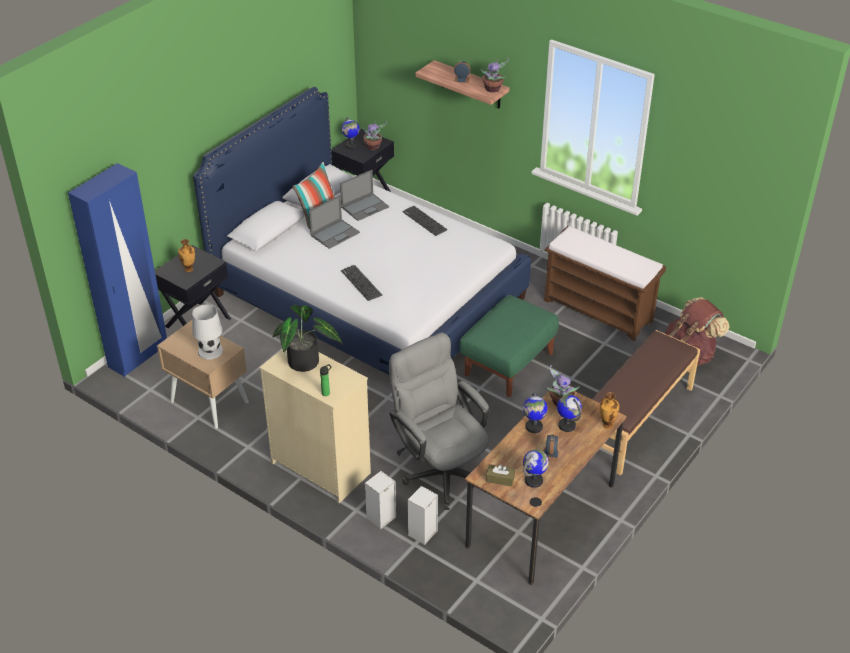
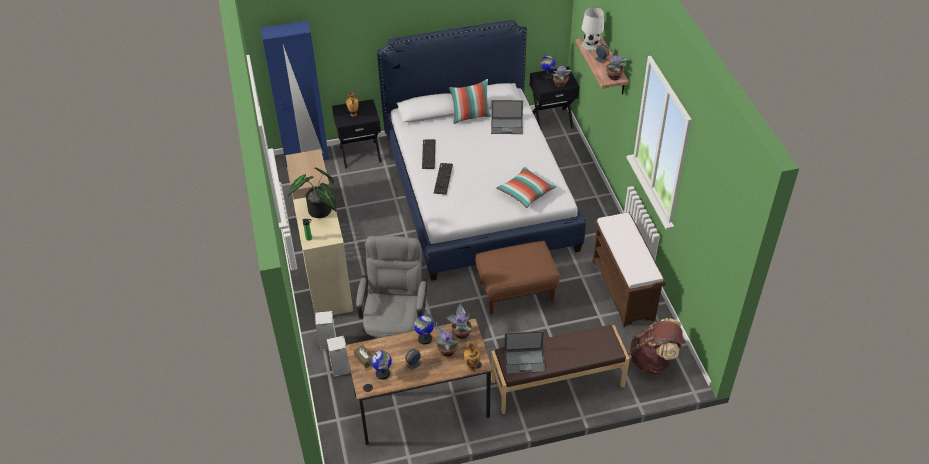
camera: 40 degrees right, 5 degrees up
(210, 350) = (309, 175): white table lamp -> white table lamp (591, 44)
(335, 234) = (466, 135): laptop -> laptop (525, 361)
(424, 221) = (534, 156): keyboard -> keyboard (428, 154)
(455, 256) = (525, 193): none -> pillow
(508, 364) = (516, 291): green ottoman -> brown ottoman
(567, 425) = (446, 351): globe -> potted plant

